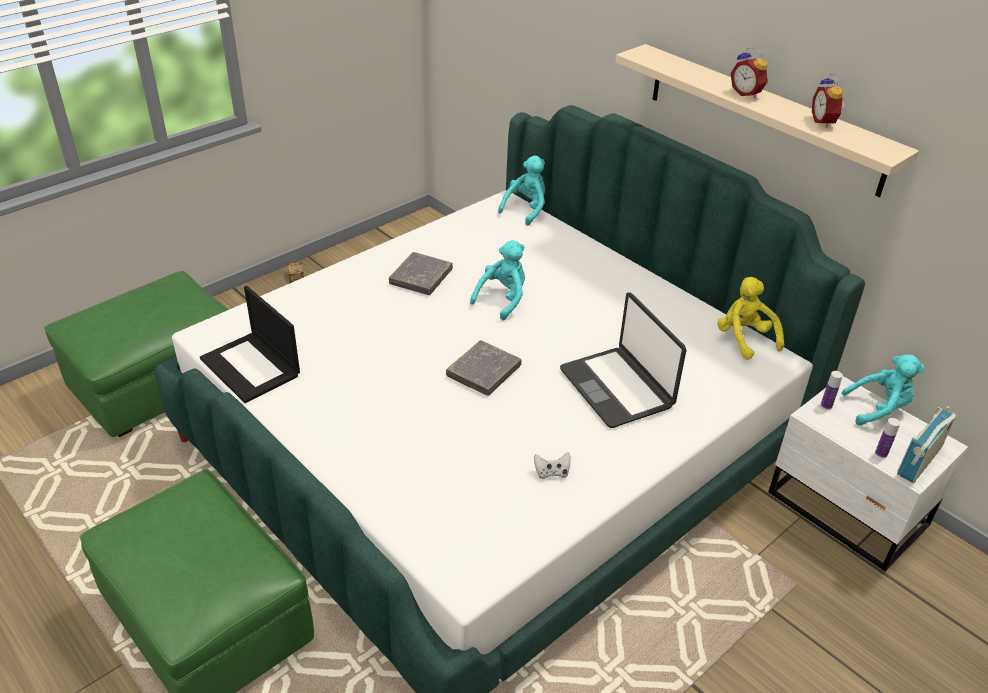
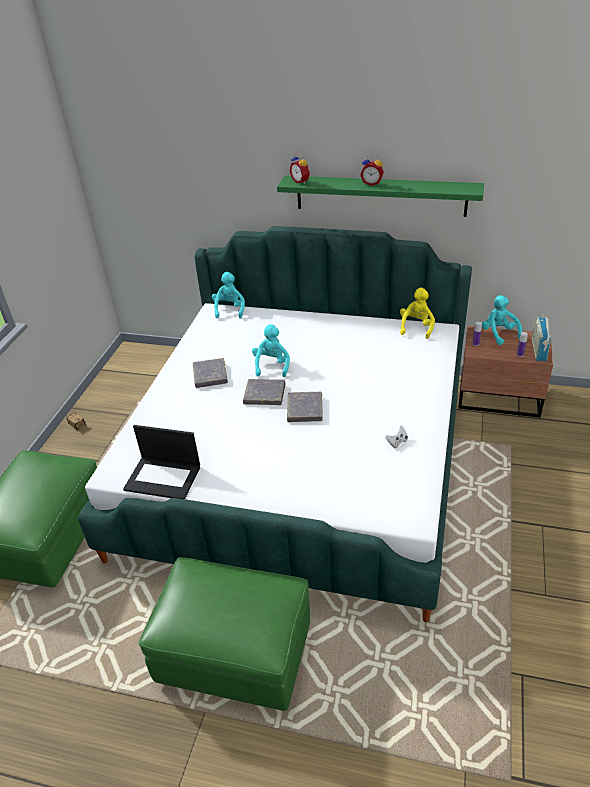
camera: 30 degrees left, 0 degrees up
(457, 330) = (264, 394): none -> grey book
(617, 388) = (382, 382): laptop -> none
(744, 339) = (416, 327): yellow plush toy -> yellow plush toy turned 75 degrees clockwise
(763, 118) = (380, 195): beige shelf -> green shelf
(824, 122) = (427, 185): alarm clock -> alarm clock (301, 181)
(848, 511) = (500, 398): white nightstand -> brown nightstand
(878, 409) = (499, 334): turquoise plush toy -> turquoise plush toy turned 75 degrees counterclockwise

